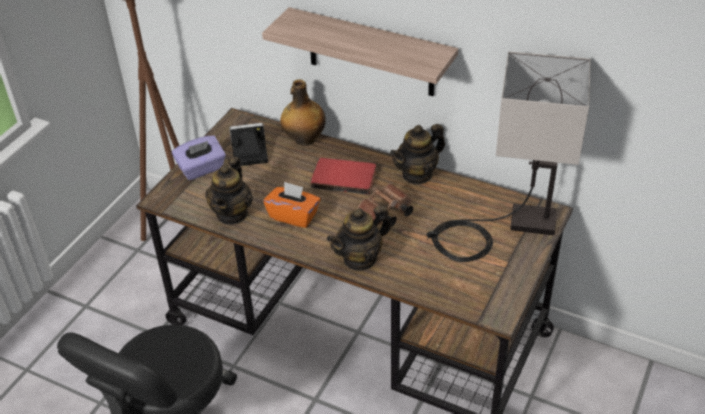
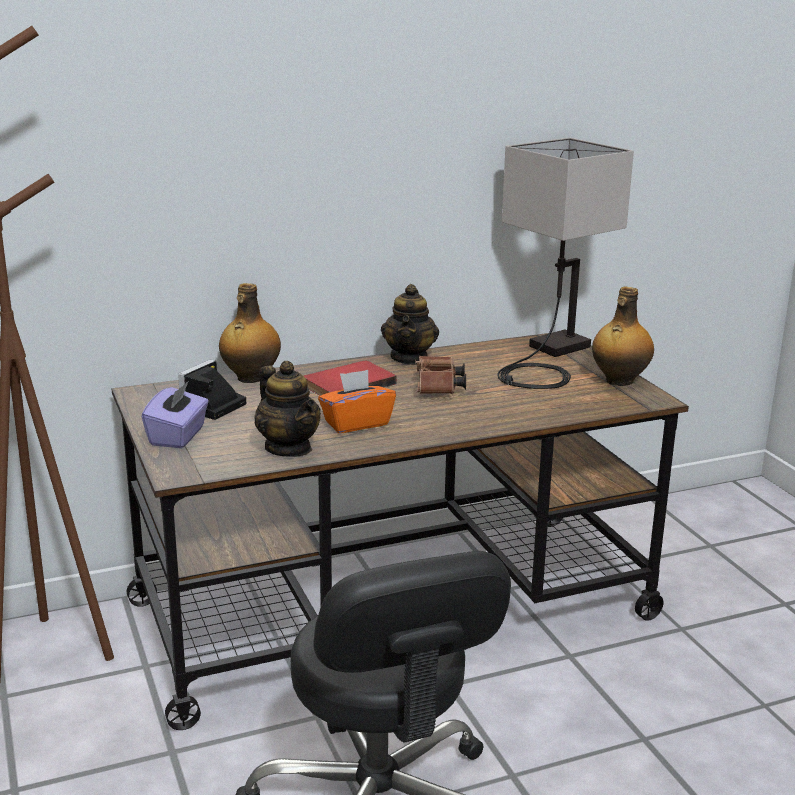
camera: 50 degrees left, 20 degrees down
(360, 258) = (480, 420): teapot -> none
(371, 53) = (323, 220): shelf -> none
(509, 282) = (619, 381): none -> bottle

